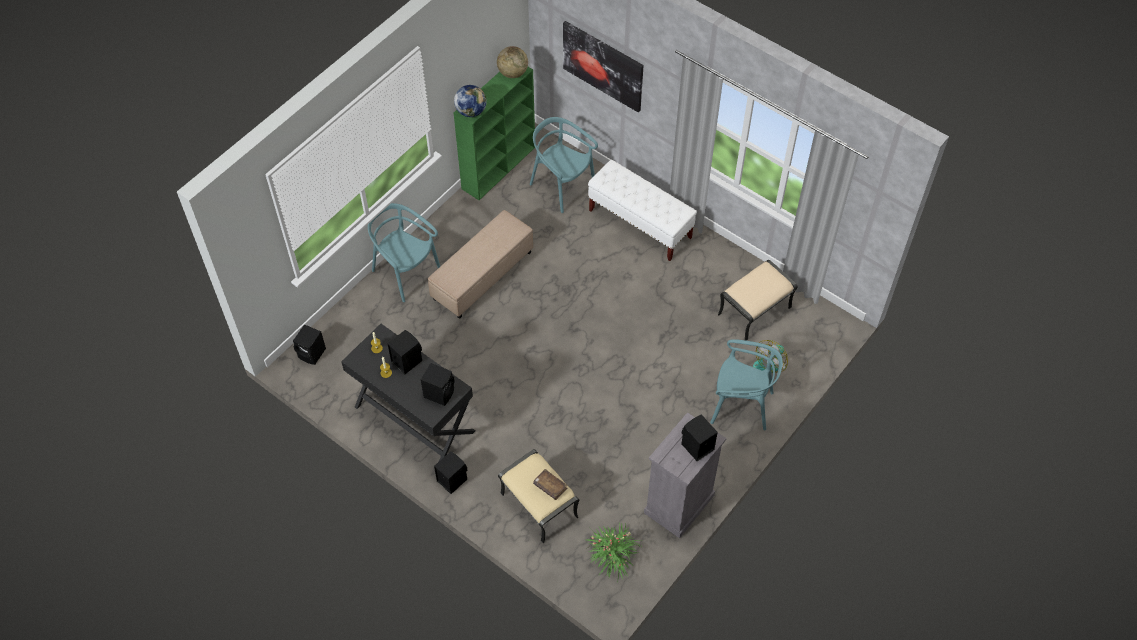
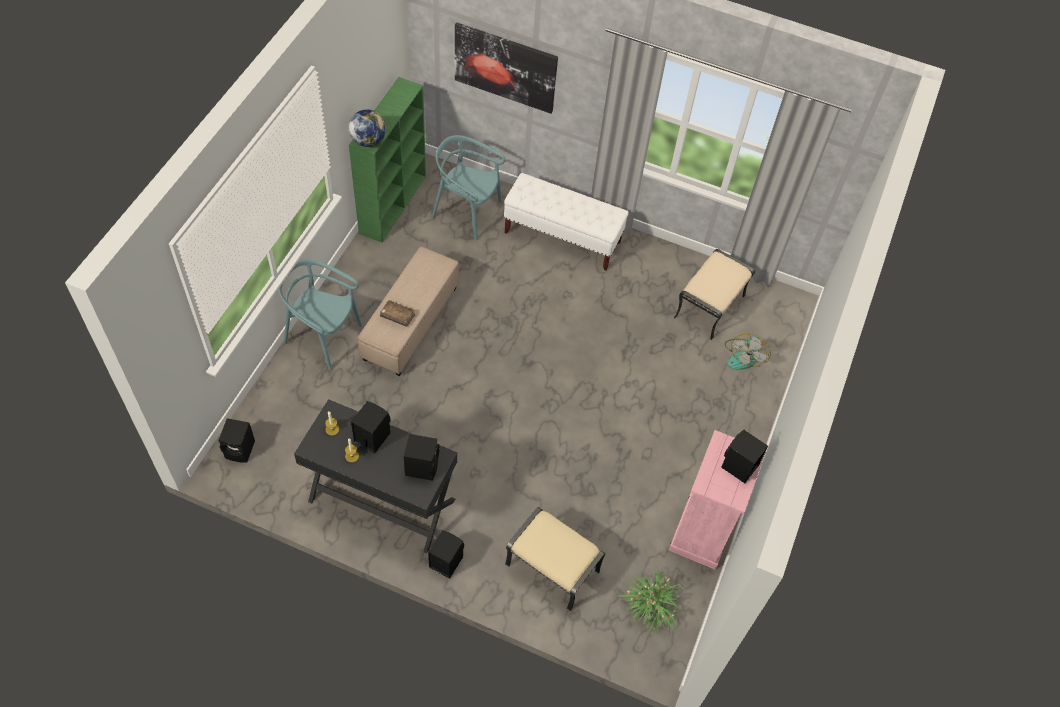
camera: 20 degrees left, 0 degrees up
(512, 73) = (402, 92): globe -> none
(550, 486) = (571, 546): brown book -> brown book (397, 316)
(679, 504) = (702, 532): grey dresser -> pink dresser
(741, 405) = (730, 409): turquoise chair -> none

